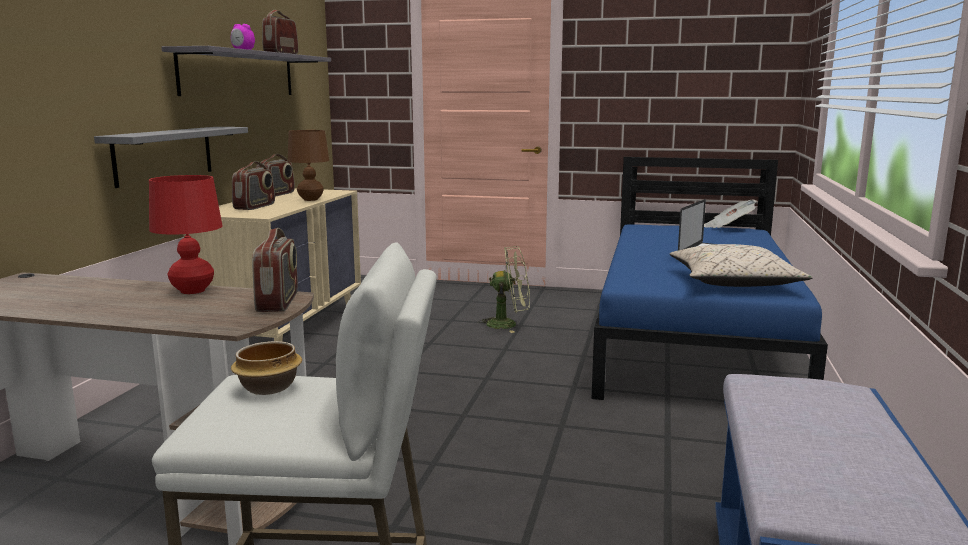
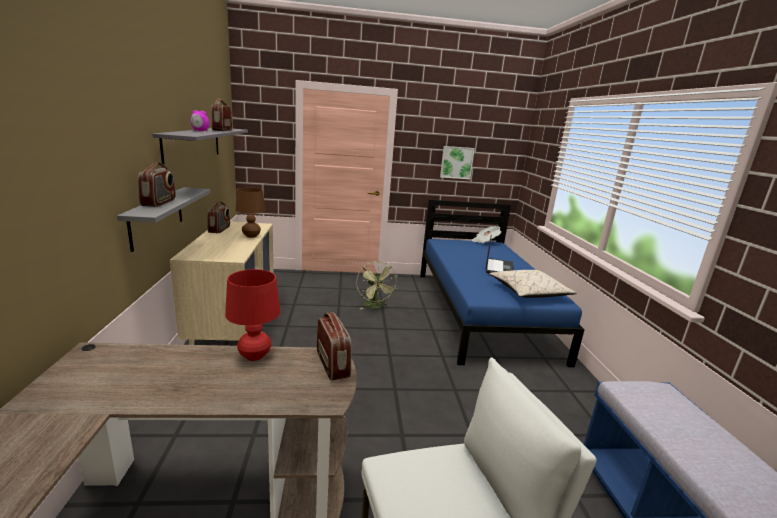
camera: 20 degrees left, 5 degrees up
(255, 207) = (218, 246): radio -> radio (159, 203)
(269, 388) = (419, 478): bowl -> none
(508, 324) = (375, 307): green fan -> green fan turned 90 degrees clockwise
(671, 91) = (456, 162): none -> picture

